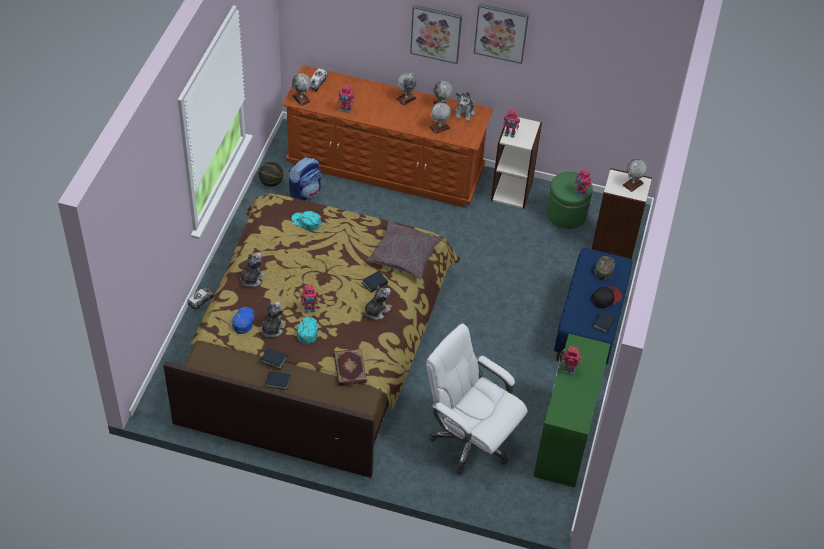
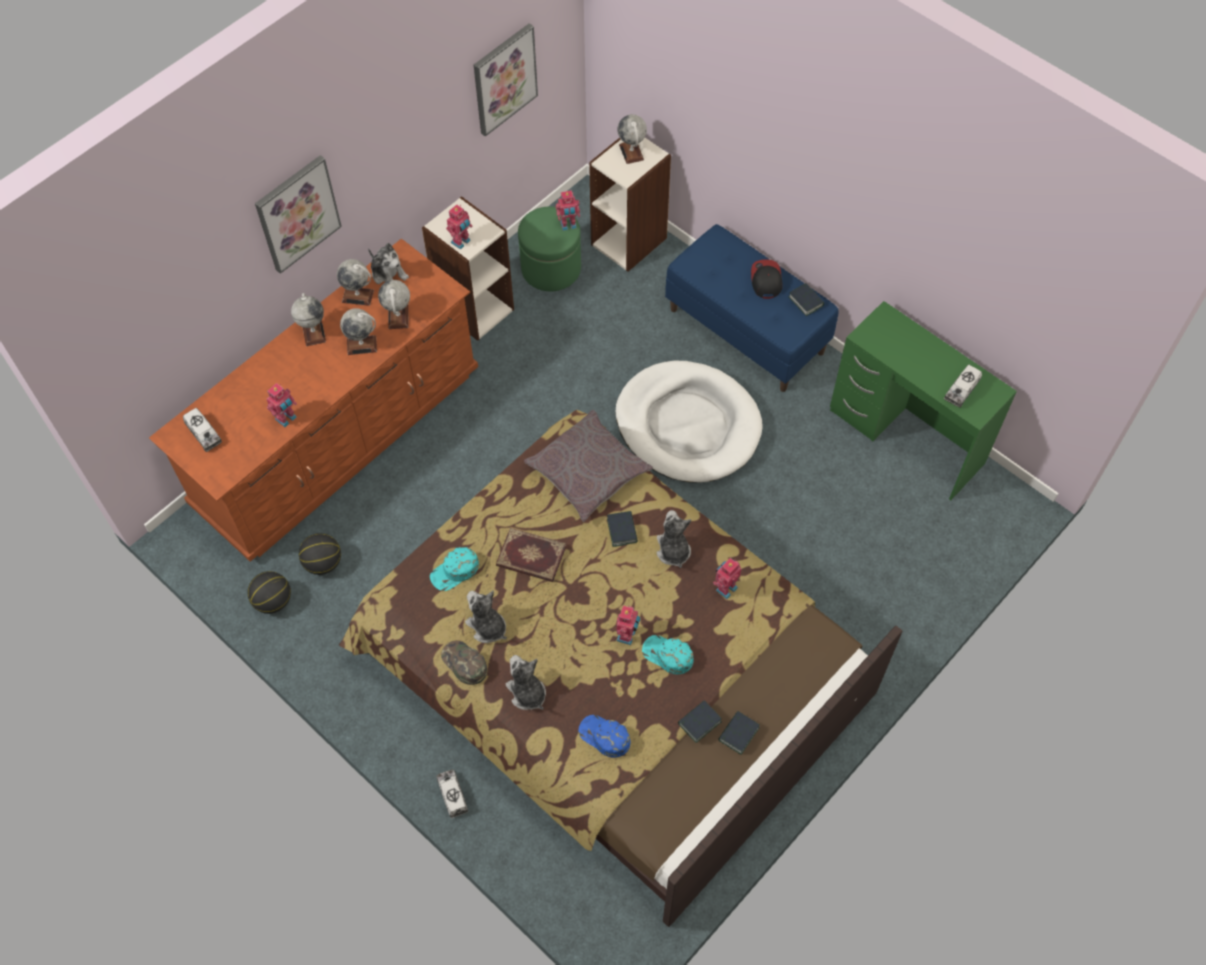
camera: 60 degrees left, 10 degrees up
(272, 329) = (639, 702): plush toy -> plush toy (487, 627)
(301, 98) = (223, 468): globe -> globe (362, 345)
(305, 193) = (323, 563): backpack -> basketball
(349, 368) = (760, 628): book -> book (531, 557)
(470, 440) = (866, 546): white office chair -> none
(498, 320) = (687, 425): none -> white dog bed
(501, 32) = (374, 130): picture -> picture (504, 79)
(568, 404) = (961, 390): none -> toy truck
(569, 370) = (906, 363): toy robot -> toy robot (725, 588)
(604, 268) = (716, 259): green cap -> green cap (464, 663)

